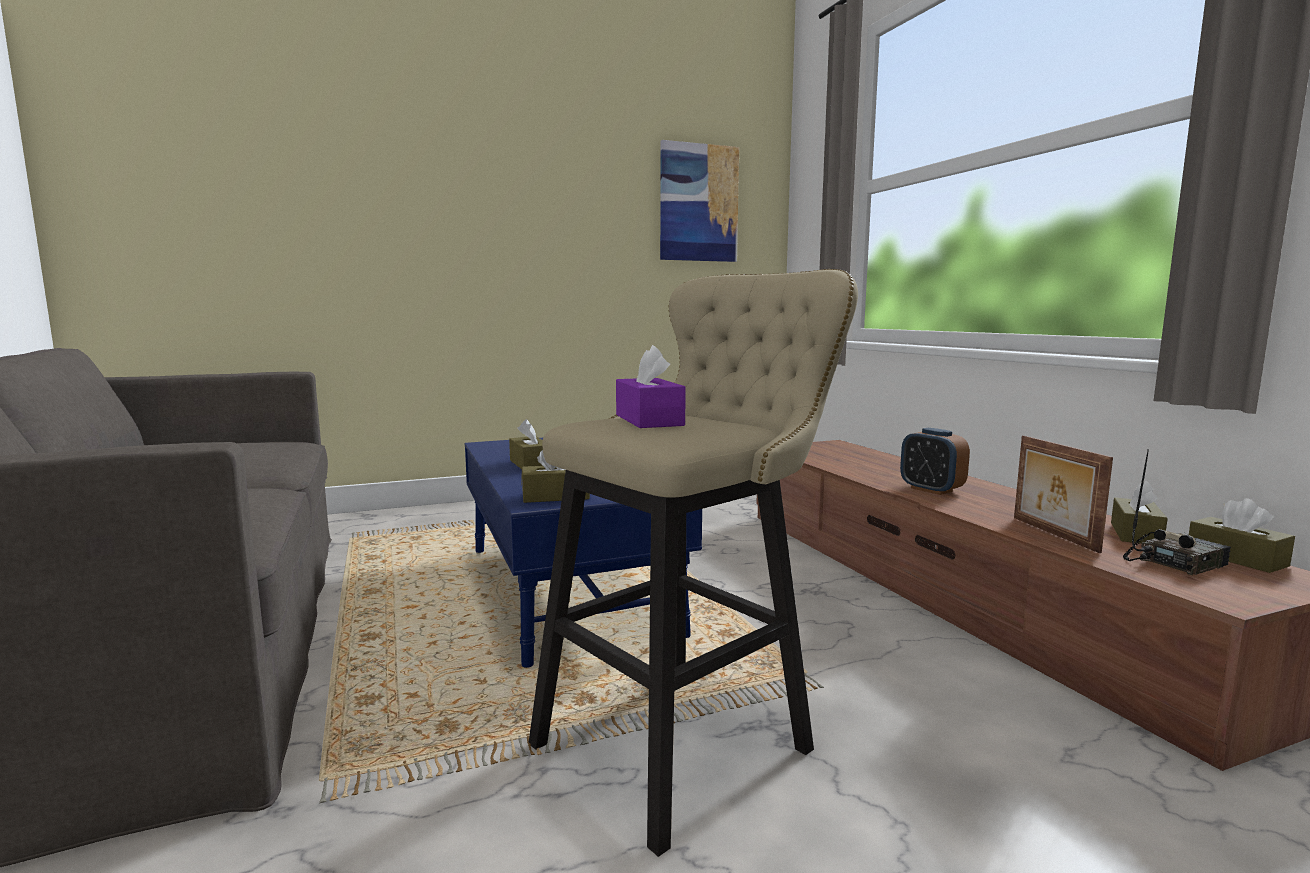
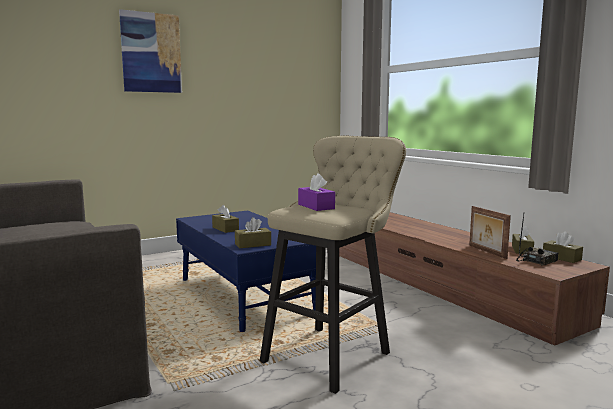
camera: 10 degrees left, 0 degrees up
(699, 203) = (291, 73): picture -> picture (151, 53)
(931, 489) = (429, 233): alarm clock -> none

